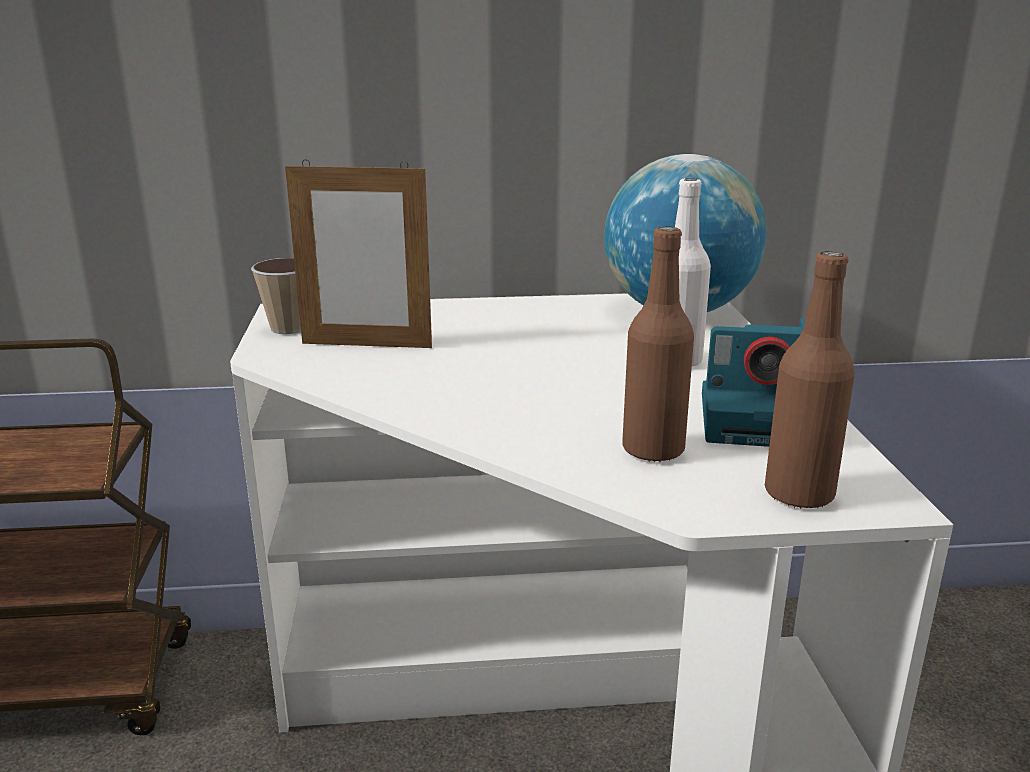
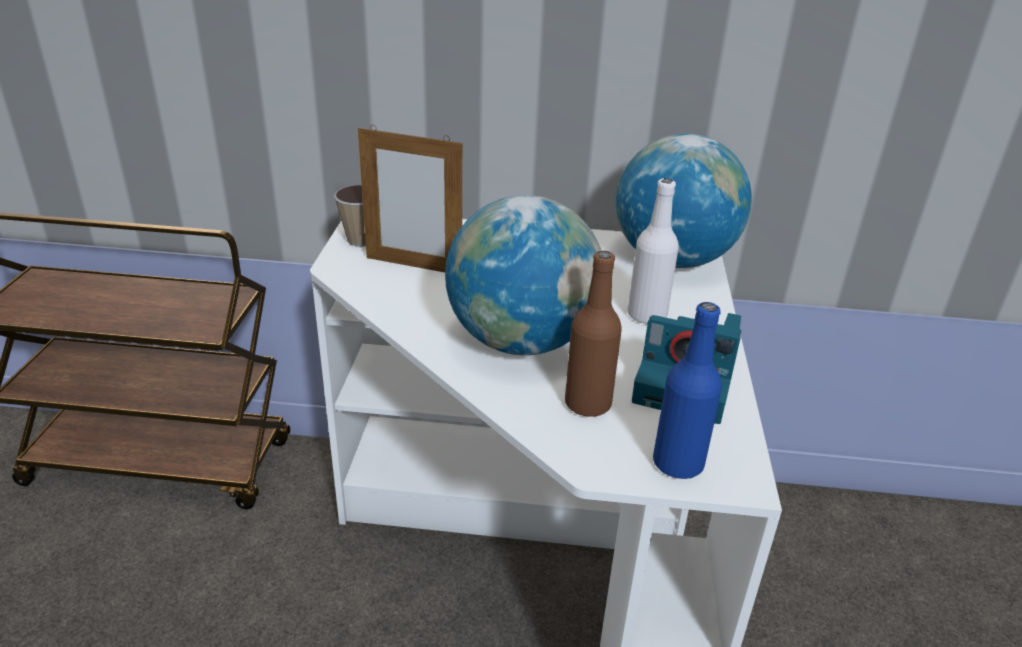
camera: 10 degrees right, 10 degrees up
(538, 400) = (522, 341): none -> globe
(799, 494) = (678, 463): brown bottle -> blue bottle

